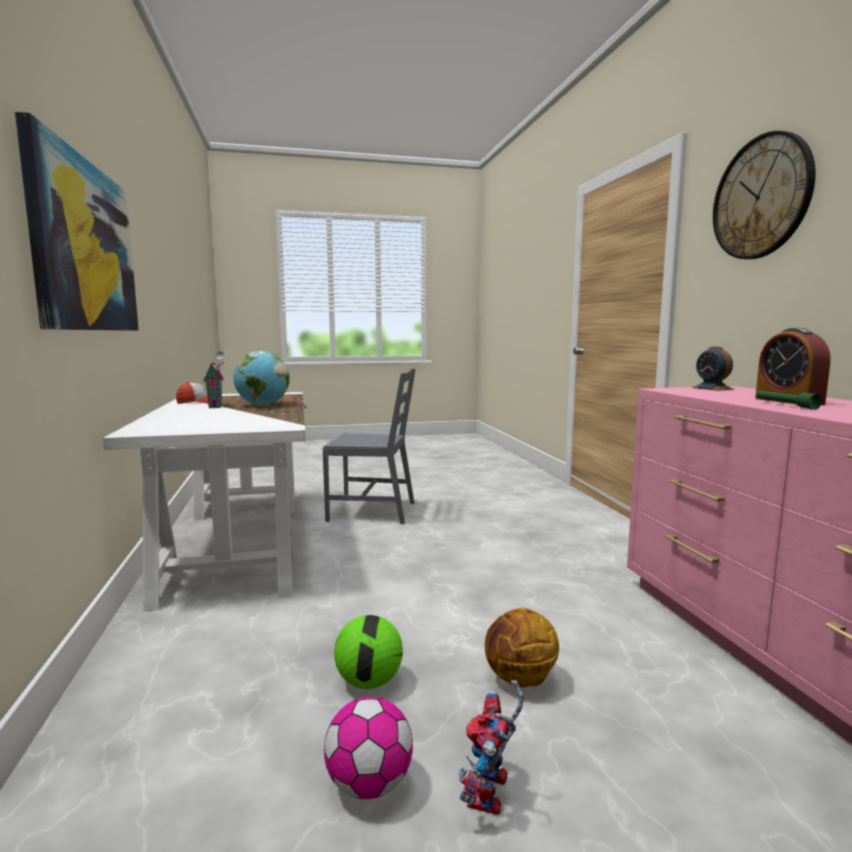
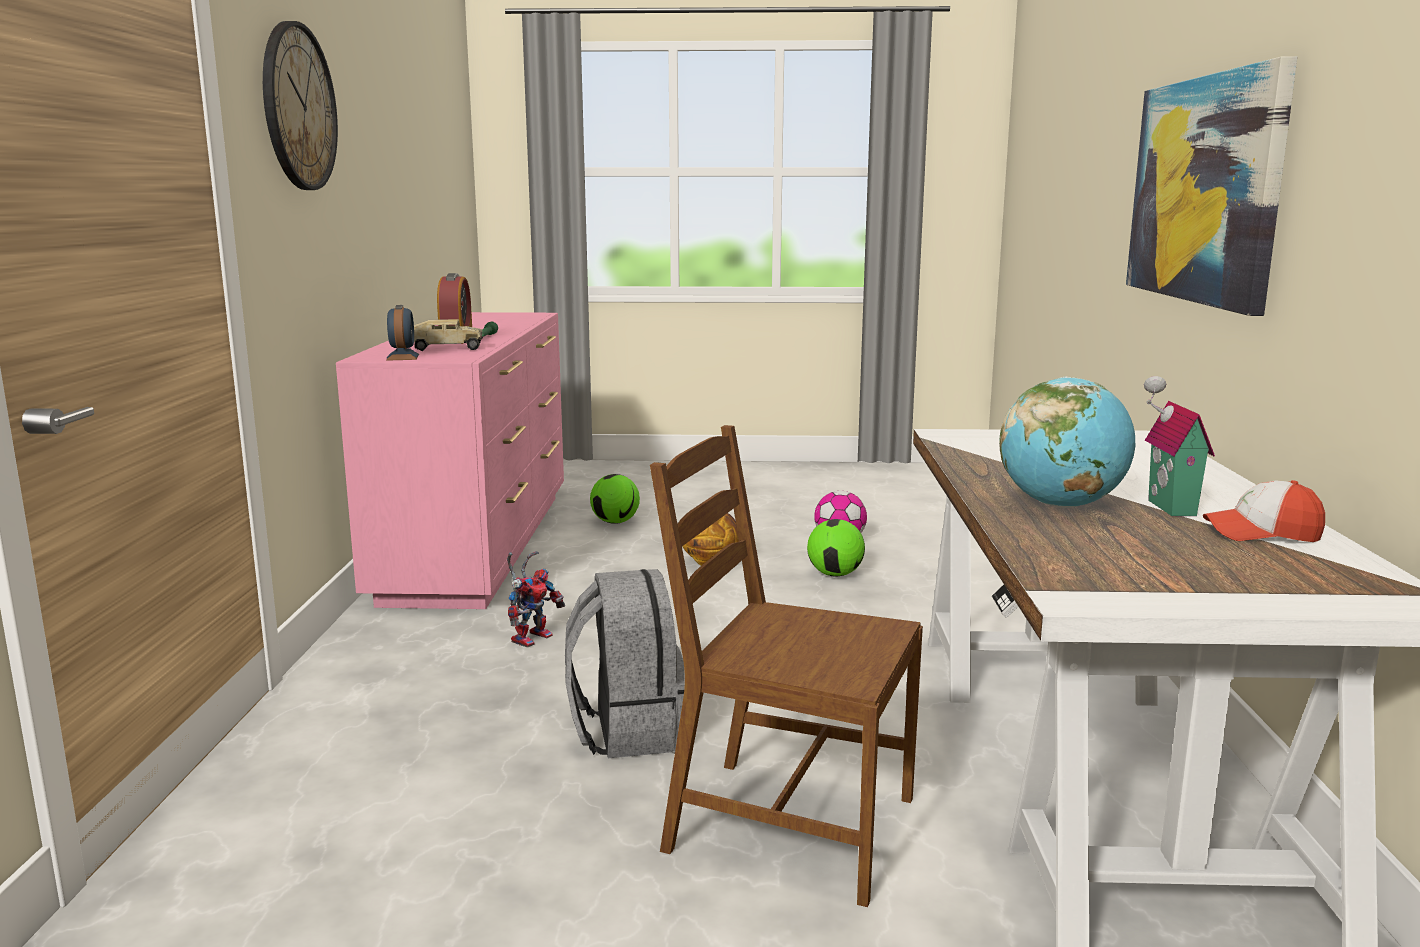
camera: 165 degrees left, 5 degrees up
(373, 511) = (788, 825): grey chair -> brown chair
(456, 530) = (628, 730): none -> grey backpack
(491, 797) = (771, 533): toy robot -> toy robot (532, 637)
(732, 394) = (443, 348): none -> toy truck
(773, 789) = (615, 522): none -> football

